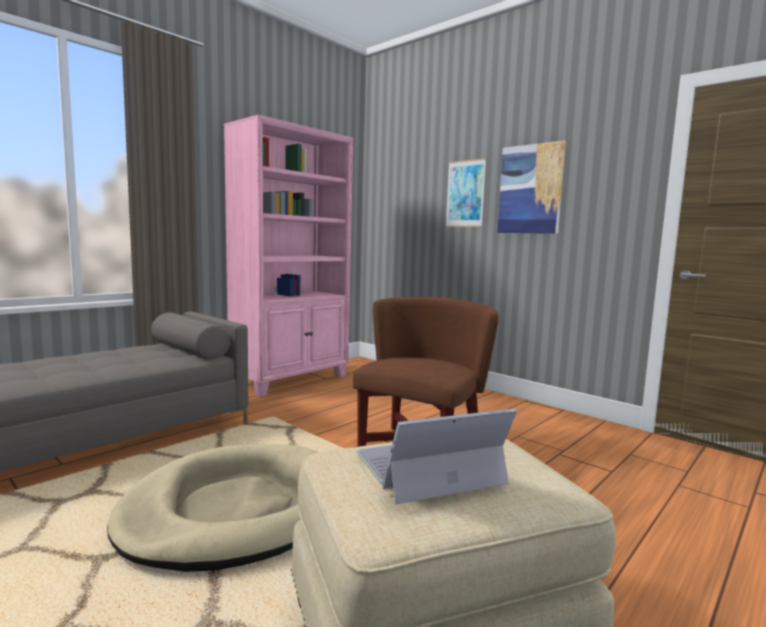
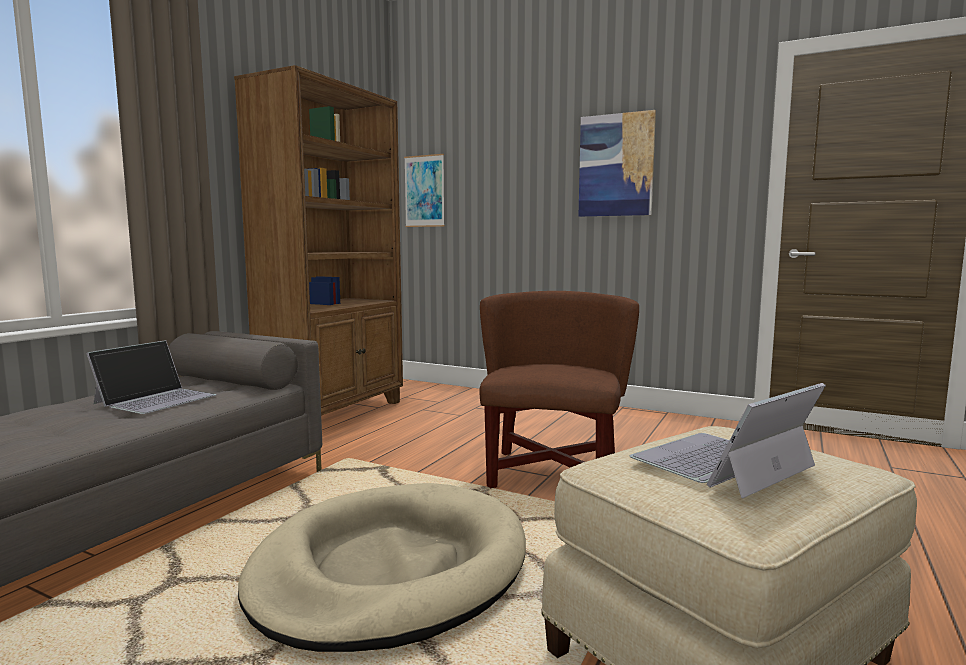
camera: 15 degrees left, 0 degrees up
(122, 359) = (156, 399): none -> laptop
(291, 380) = (335, 413): pink bookcase -> brown bookcase
(465, 193) = (534, 171): picture -> picture (424, 191)

